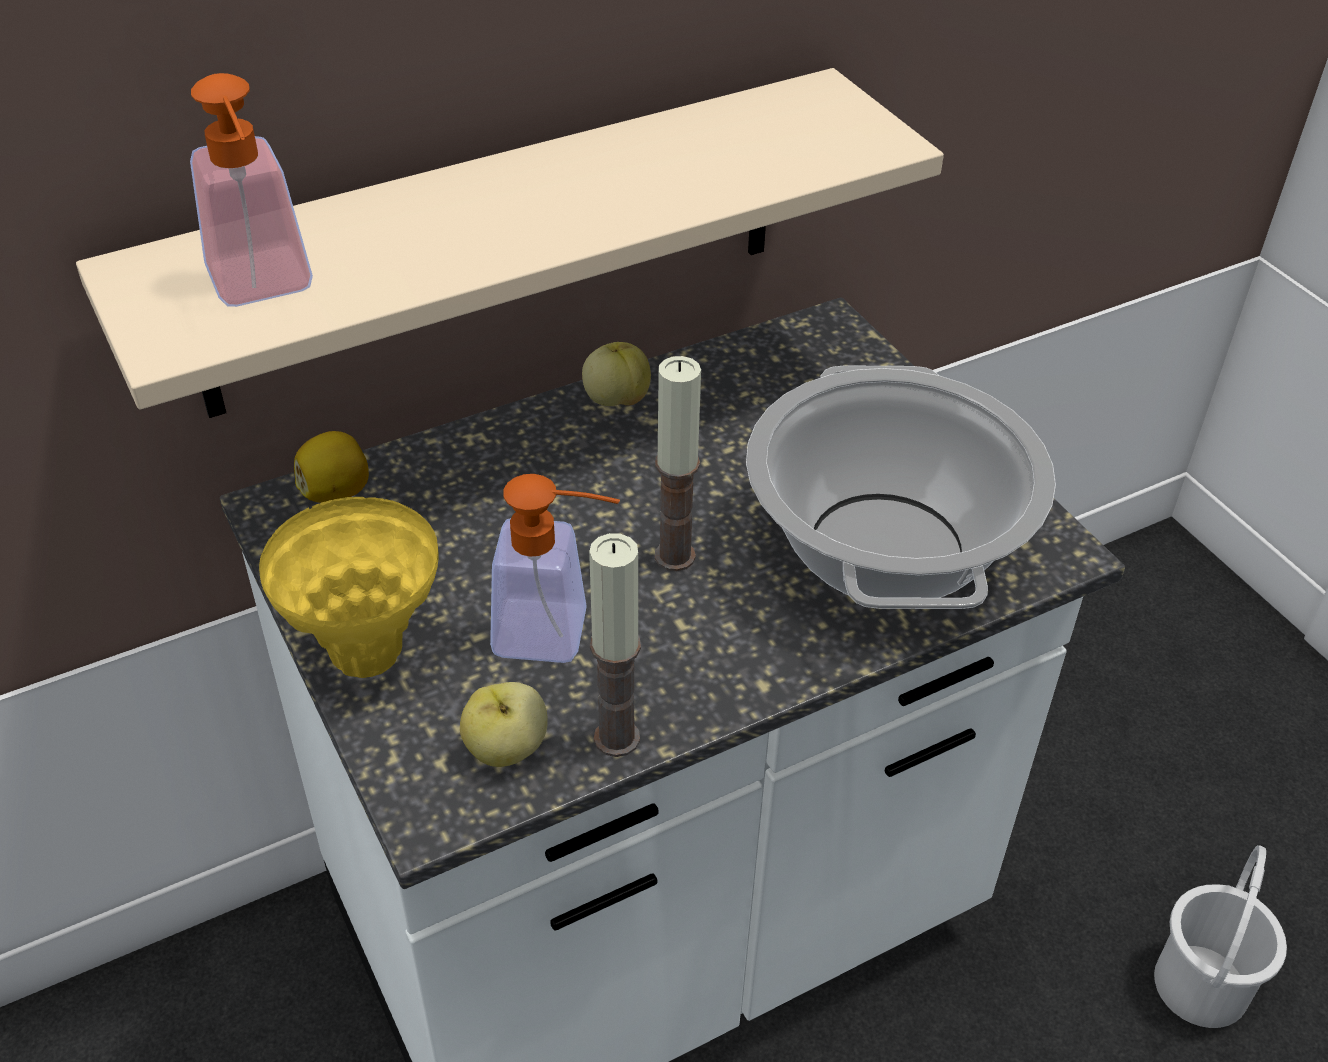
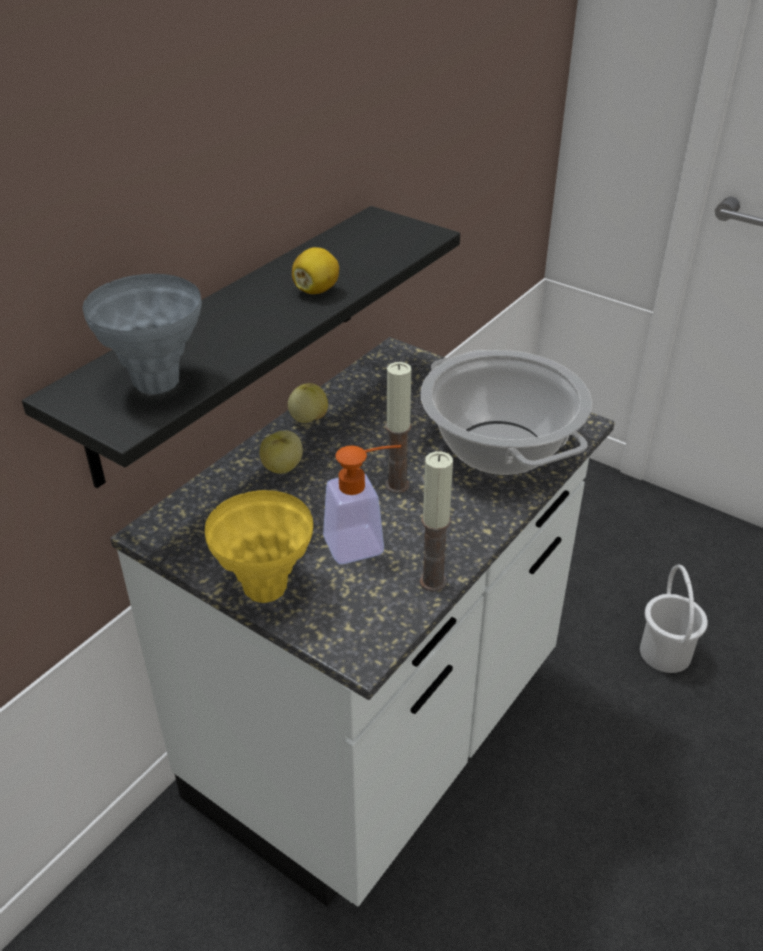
camera: 25 degrees left, 5 degrees down
(265, 289) = (157, 383): soap dispenser -> grey vase
(337, 492) = (182, 513): lemon -> lemon (316, 290)
(497, 244) = (230, 341): beige shelf -> black shelf
(506, 749) = (379, 608): apple -> apple (282, 468)

